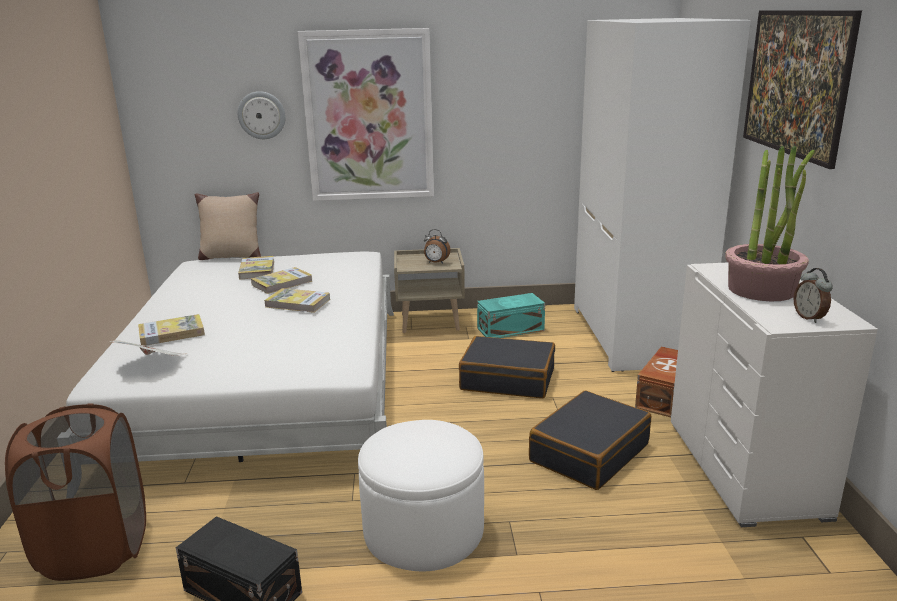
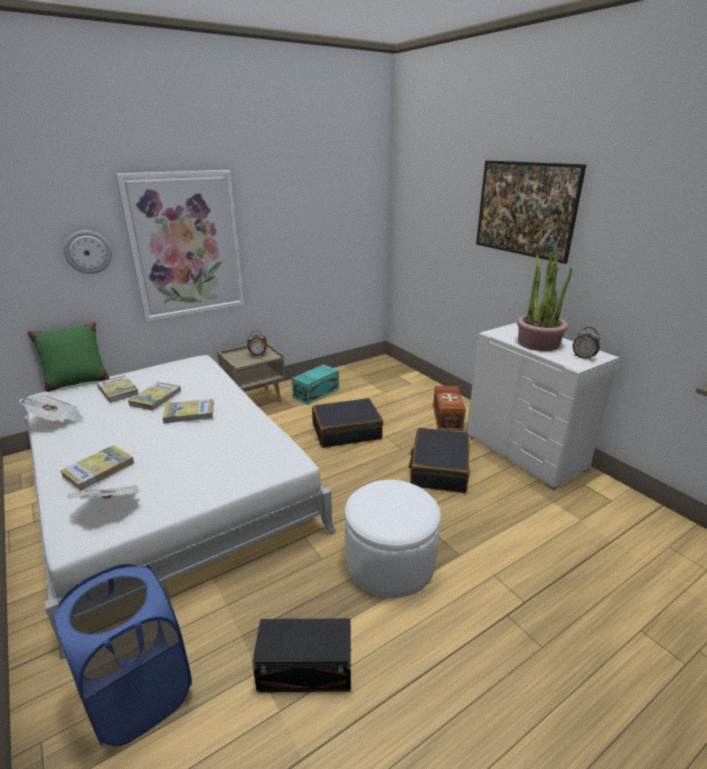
camera: 30 degrees left, 5 degrees up
(95, 550) = (139, 695): brown laundry basket -> blue laundry basket
(183, 286) = (57, 420): none -> newspaper
(231, 257) = (77, 383): beige pillow -> green pillow
(636, 336) = (397, 380): white wardrobe -> none

